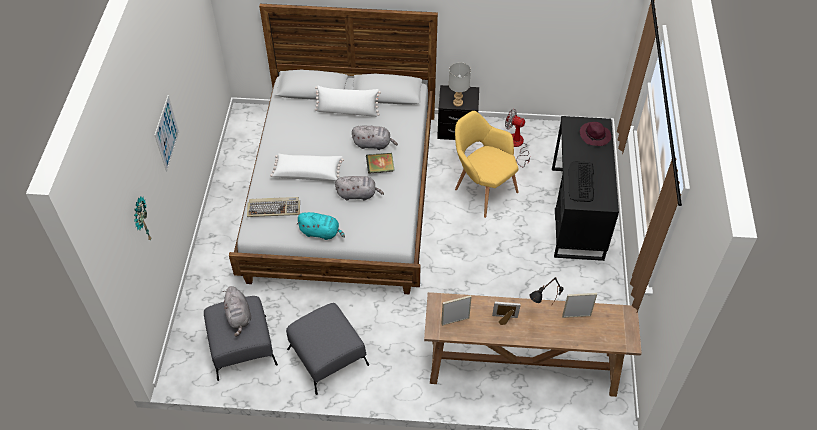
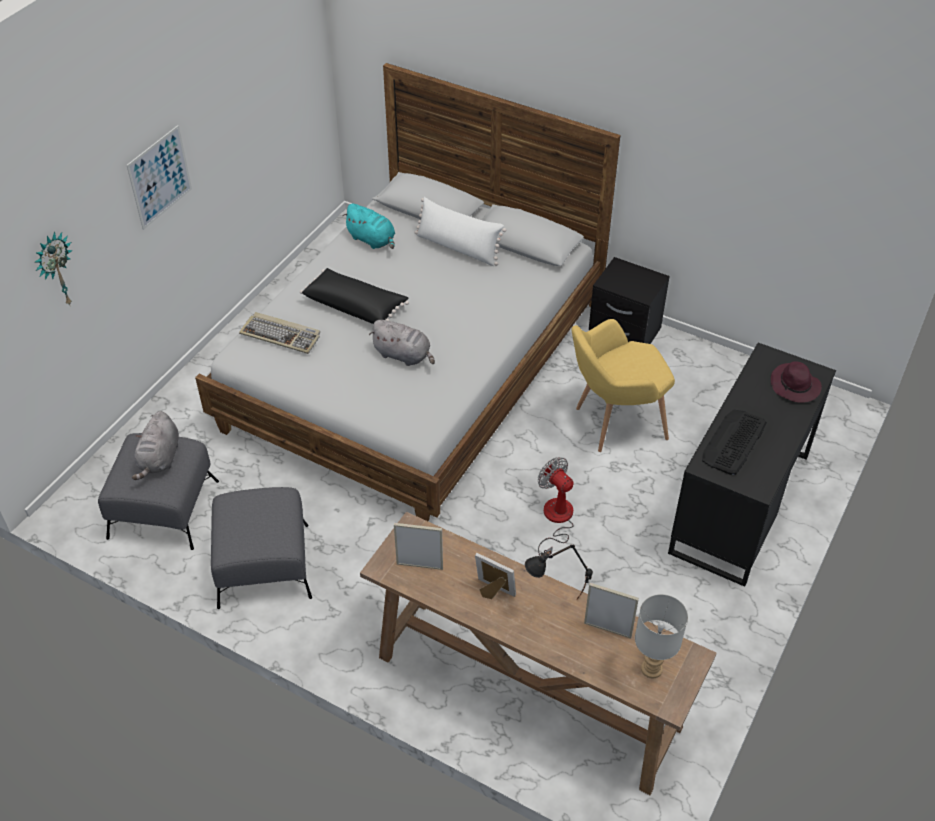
camera: 25 degrees right, 5 degrees down
(308, 172) = (355, 306): white pillow -> black pillow
(321, 232) = (323, 386): turquoise plush toy -> turquoise plush toy (372, 240)
(373, 144) = (466, 299): grey plush toy -> none
(380, 169) = (455, 333): book -> none
(458, 102) = (626, 286): grey table lamp -> grey table lamp (652, 668)
(482, 189) = (613, 423): yellow armchair -> yellow armchair turned 90 degrees counterclockwise
(516, 145) = (700, 381): fan -> fan (556, 520)

